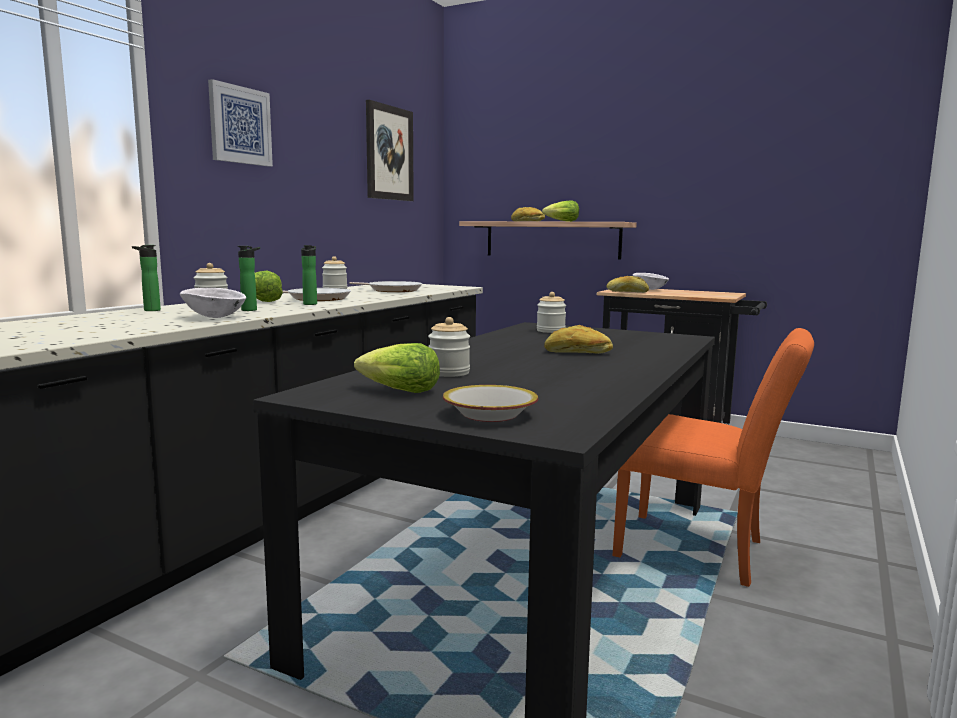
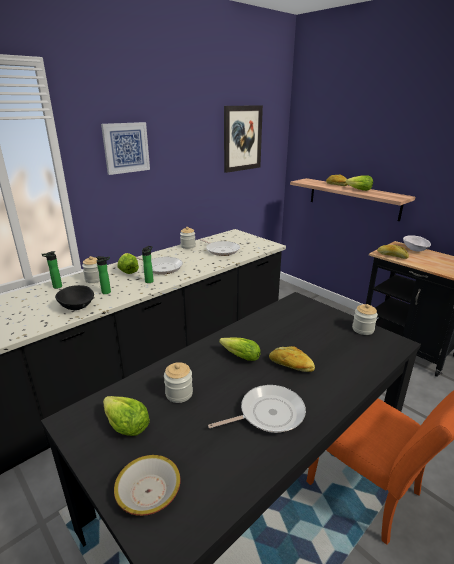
camera: 20 degrees right, 15 degrees up
(215, 317) = (77, 307): white bowl -> black bowl
(500, 352) = (238, 356): none -> lettuce
(550, 331) = (301, 314): jar -> jar (363, 329)
(585, 373) = (268, 413): none -> frying pan

